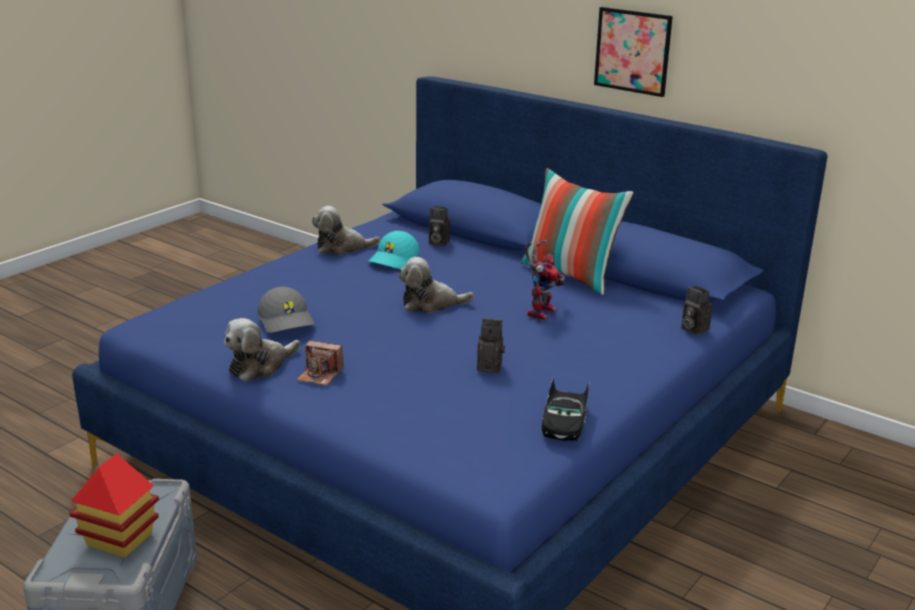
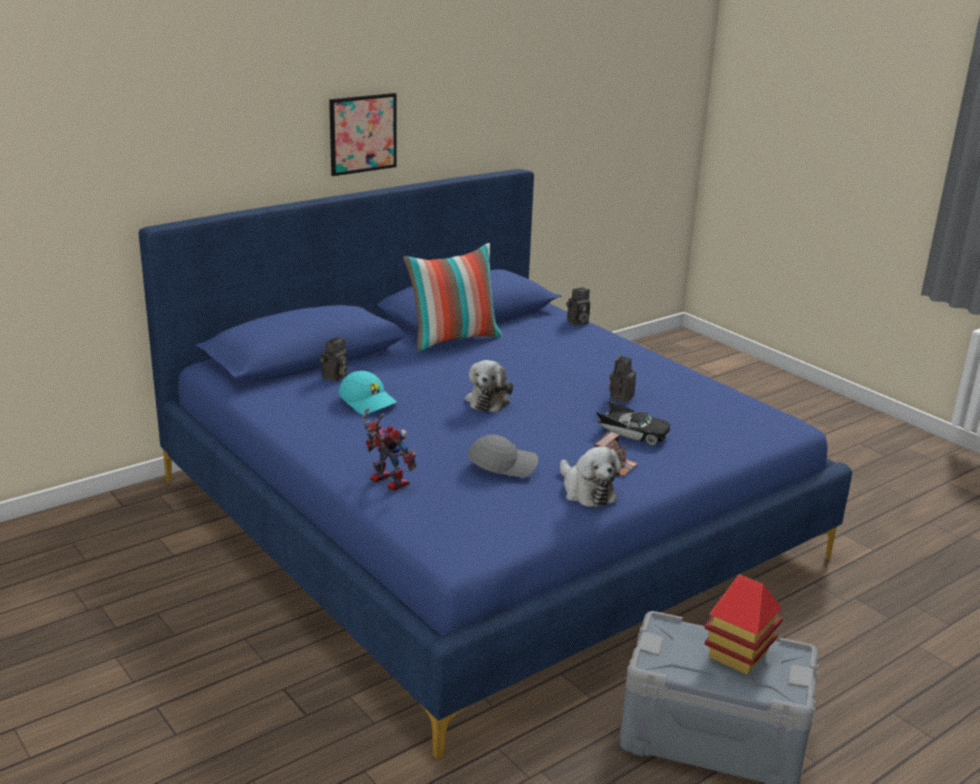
camera: 75 degrees left, 0 degrees up
(342, 248) = (310, 423): plush toy -> none
(540, 311) = (524, 362): toy robot -> toy robot (384, 482)
(564, 422) = (712, 388): black toy car -> black toy car (632, 433)

